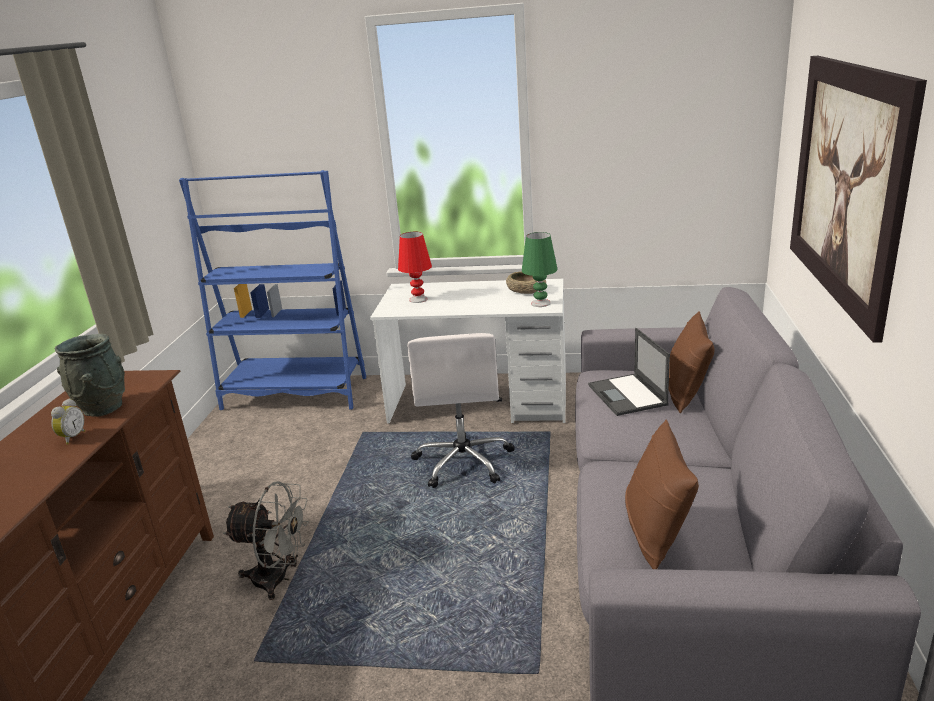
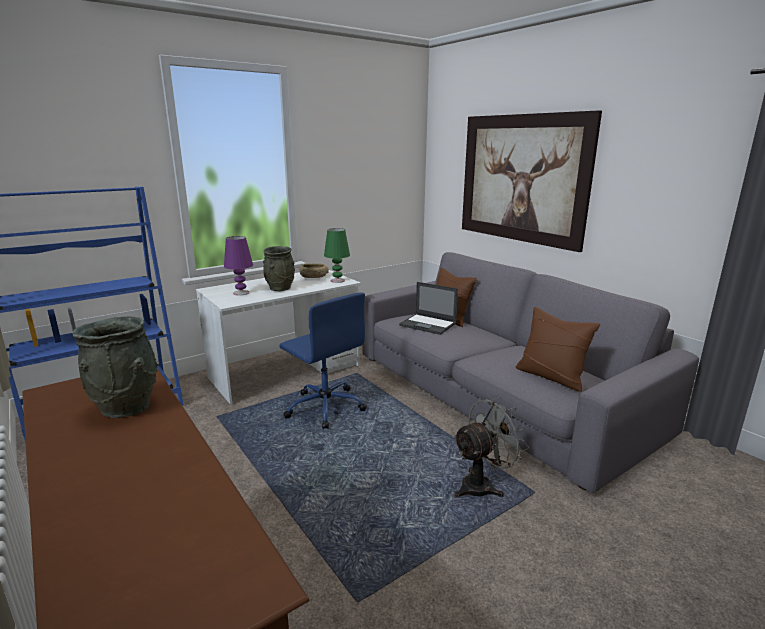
camera: 45 degrees left, 5 degrees down
(72, 437) = (145, 437): alarm clock -> none
(279, 579) = (291, 538): grey fan -> grey fan (482, 485)
(418, 299) = (241, 293): red table lamp -> purple table lamp
(463, 301) = (280, 288): none -> grey vase
(463, 461) = (325, 407): white office chair -> blue office chair

